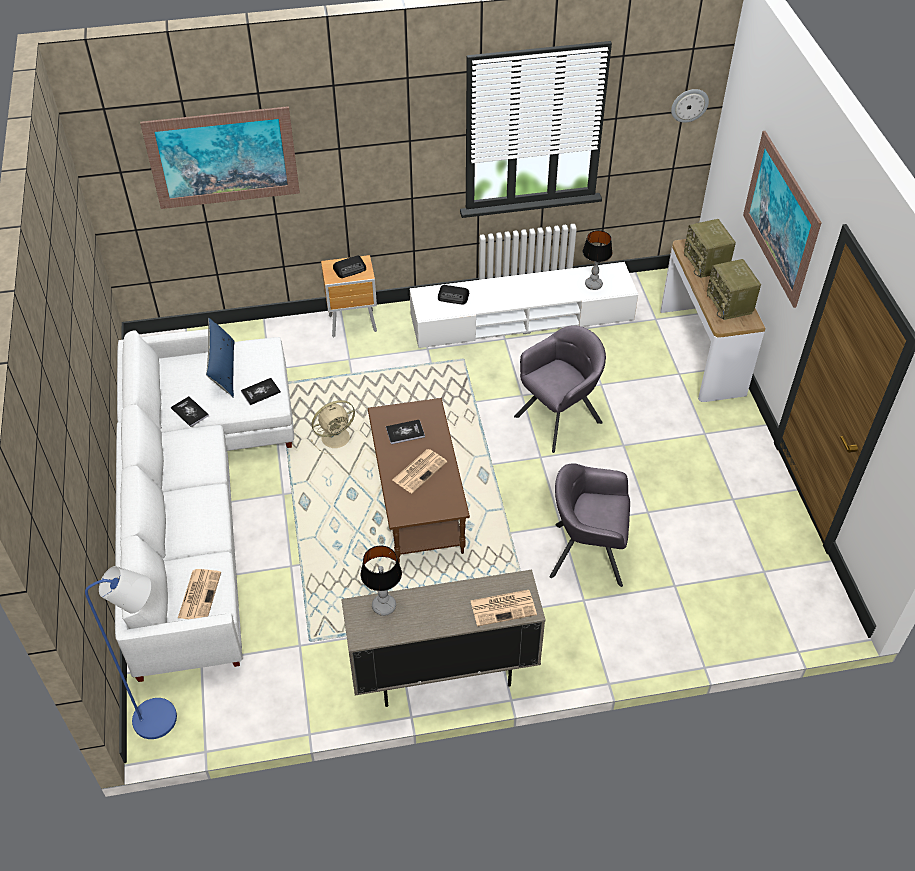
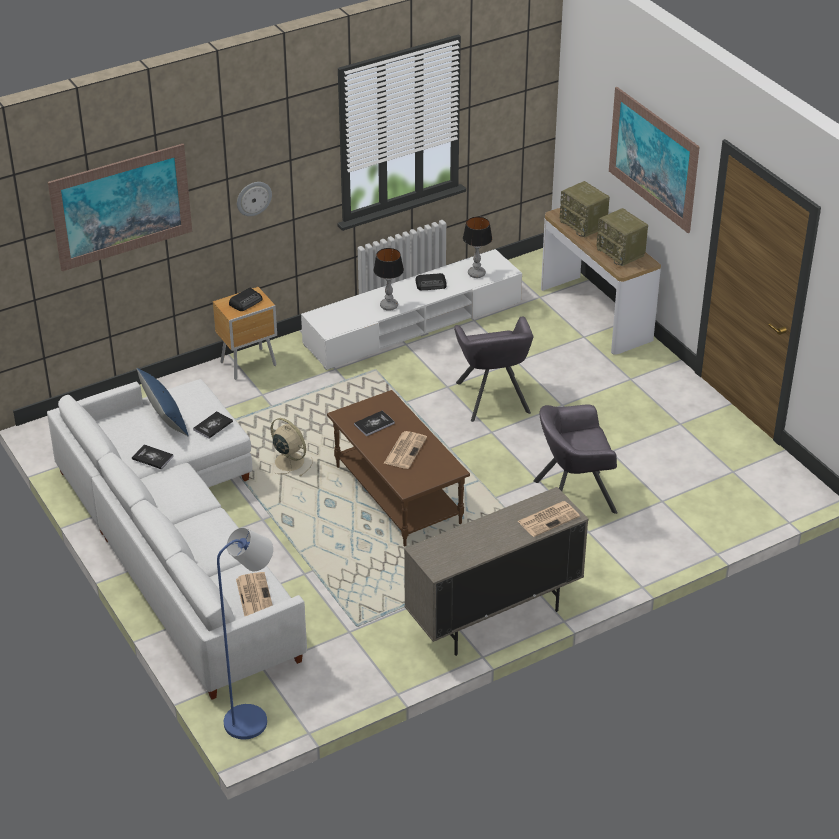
camera: 20 degrees left, 10 degrees down
(337, 437) = (288, 461): beige fan -> beige fan turned 90 degrees counterclockwise
(384, 606) = (445, 543): table lamp -> table lamp (389, 306)
(453, 297) = (348, 312): radio -> radio (431, 284)
(559, 419) = (492, 398): grey armchair -> grey armchair turned 135 degrees clockwise
(689, 105) = (531, 83): wall clock -> wall clock (253, 198)

